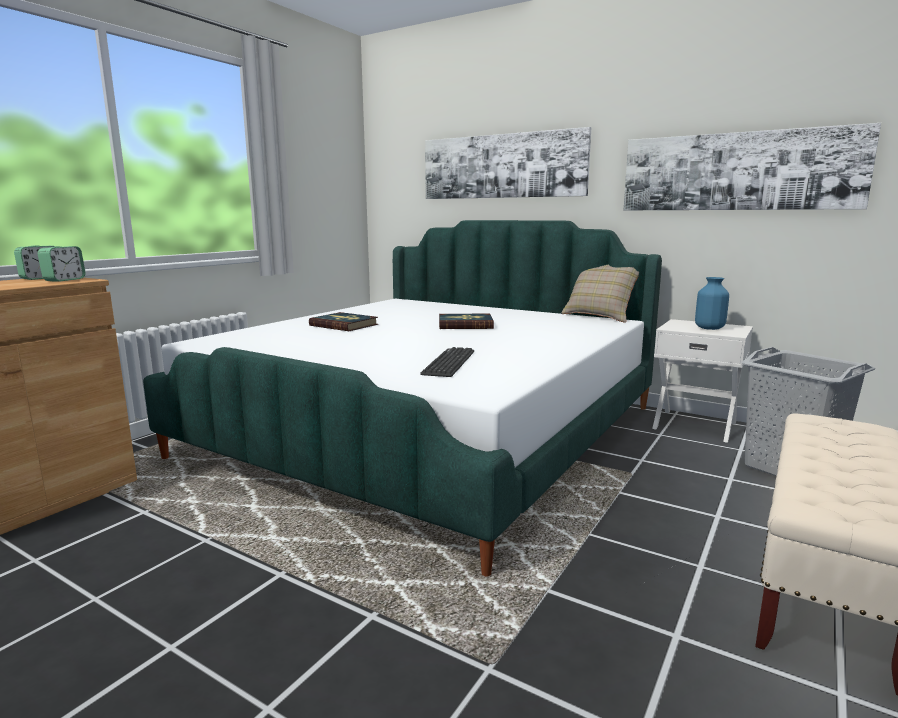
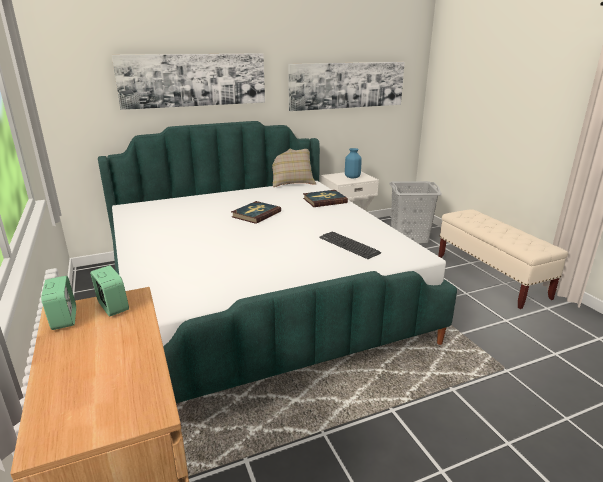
camera: 55 degrees left, 10 degrees up
(344, 325) = (187, 245): book -> book (324, 200)

